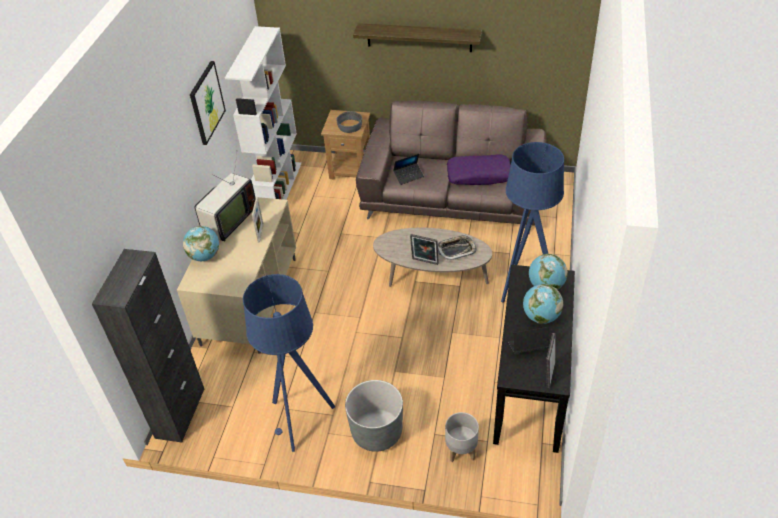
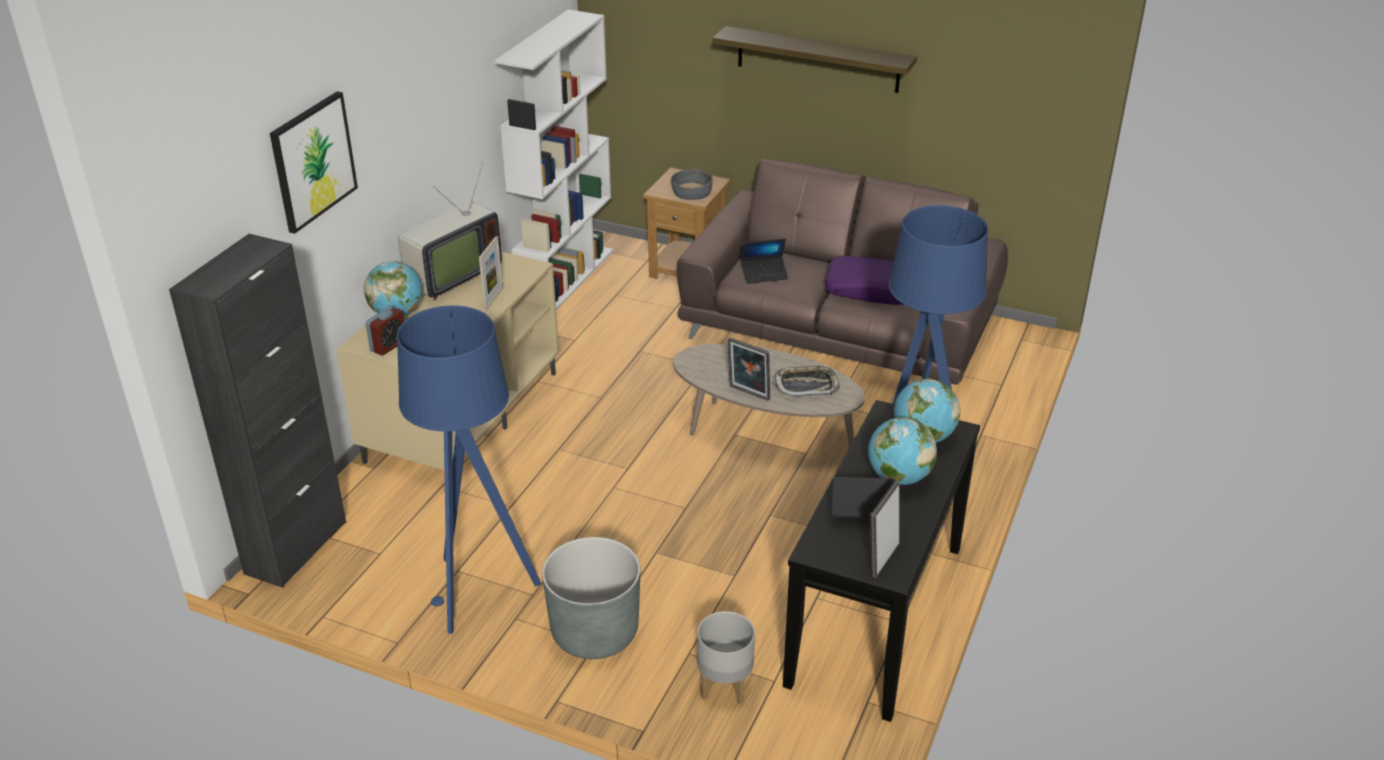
camera: 10 degrees right, 10 degrees down
(206, 102) = (454, 86): picture -> picture (313, 161)
(208, 281) = (388, 346): none -> alarm clock

